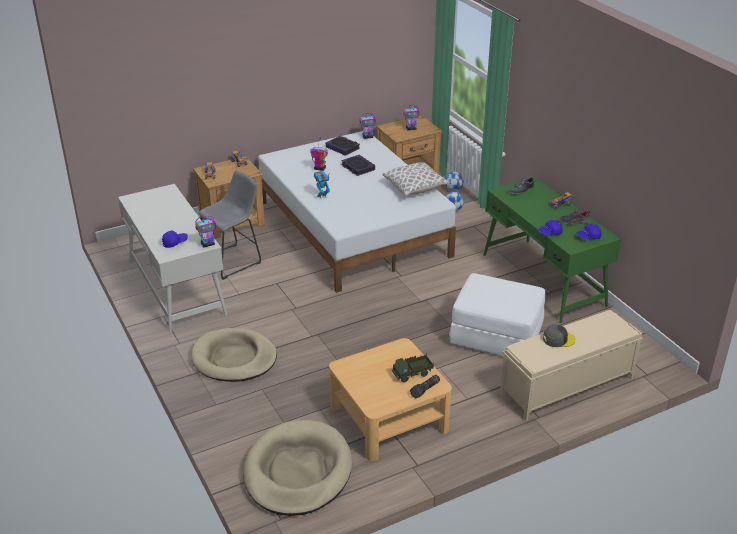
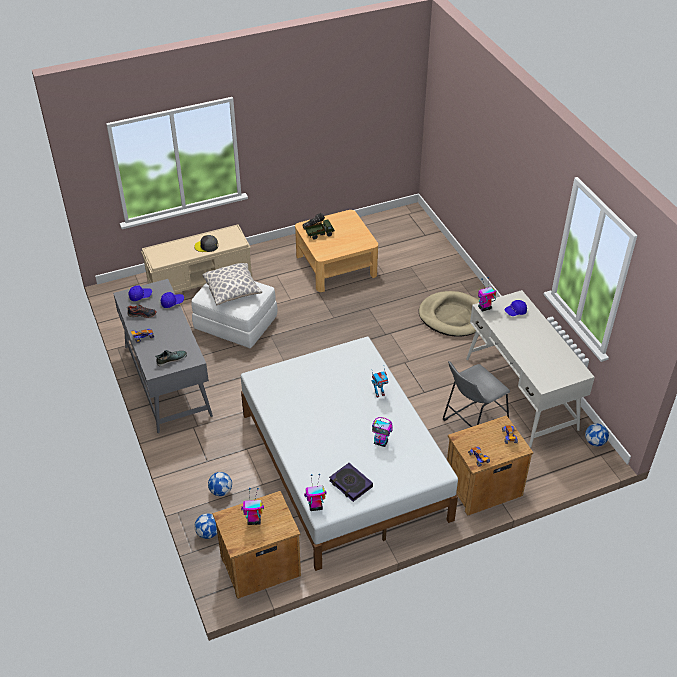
camera: 175 degrees left, 10 degrees up
(119, 254) = (594, 442): none -> football
(298, 471) = (399, 236): beige dog bed -> none
(358, 167) = (335, 441): book -> none
(415, 188) = (276, 400): pillow -> pillow (233, 291)
(543, 279) = (167, 380): green desk -> grey desk

